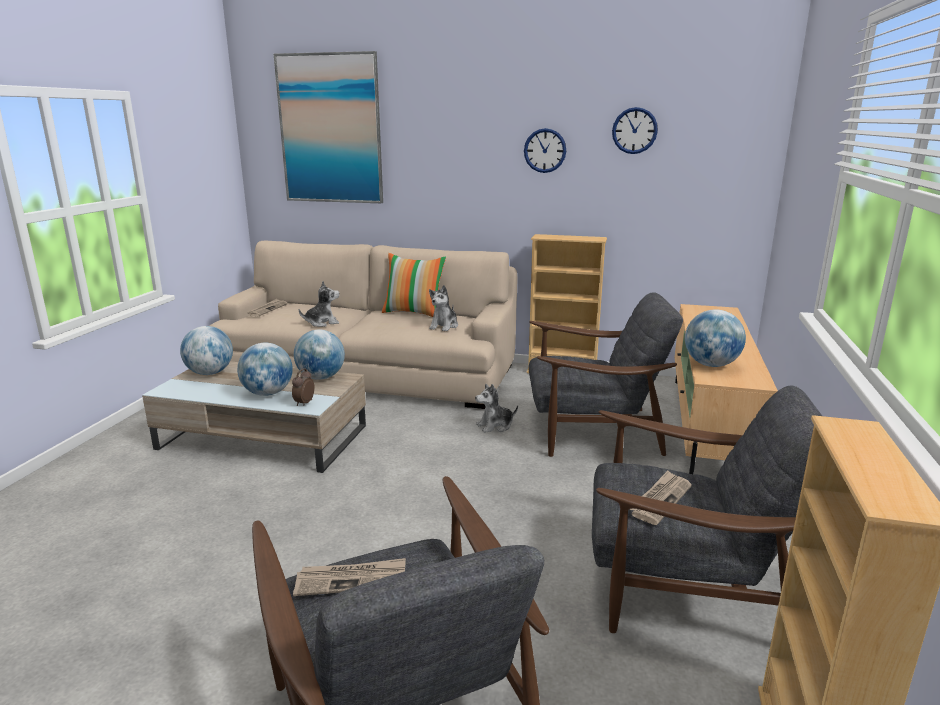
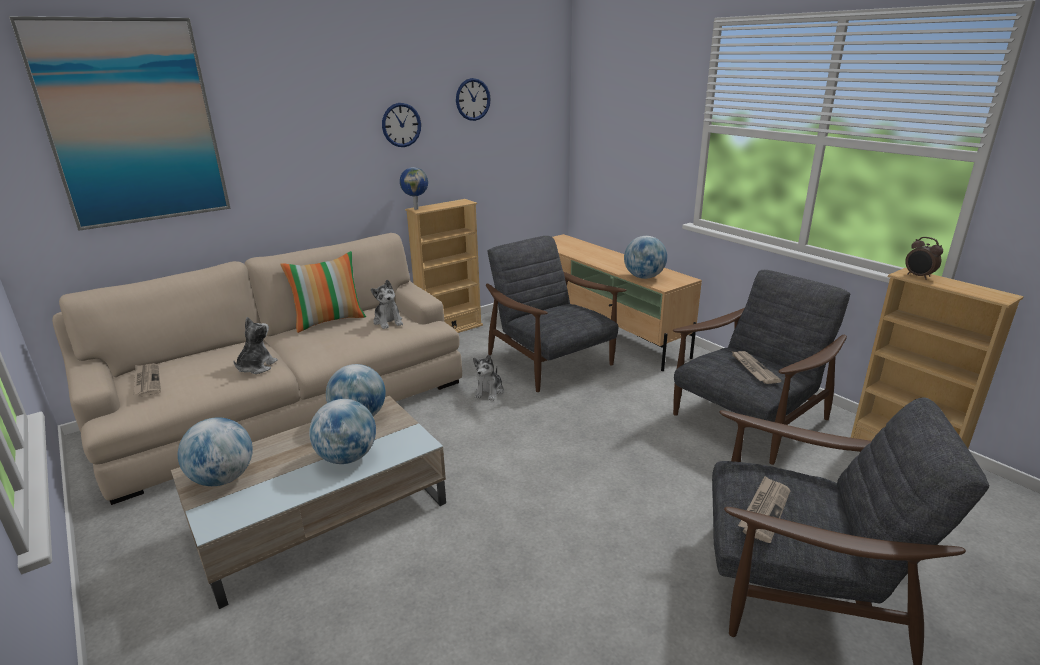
camera: 50 degrees left, 5 degrees up
(303, 403) = (404, 445): alarm clock -> alarm clock (918, 276)
(541, 235) = (416, 208): none -> globe
(592, 430) = (551, 361): grey armchair -> grey armchair turned 75 degrees counterclockwise

